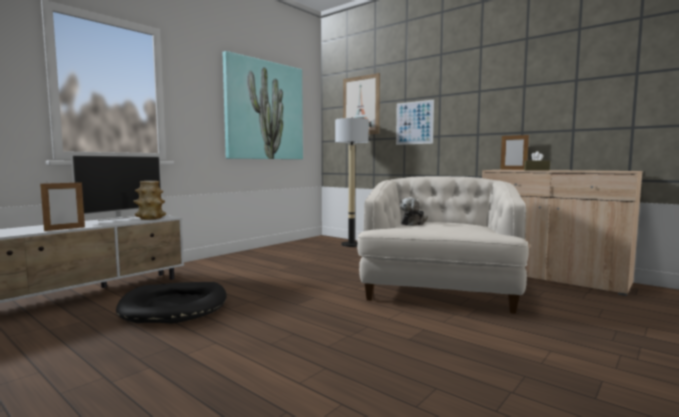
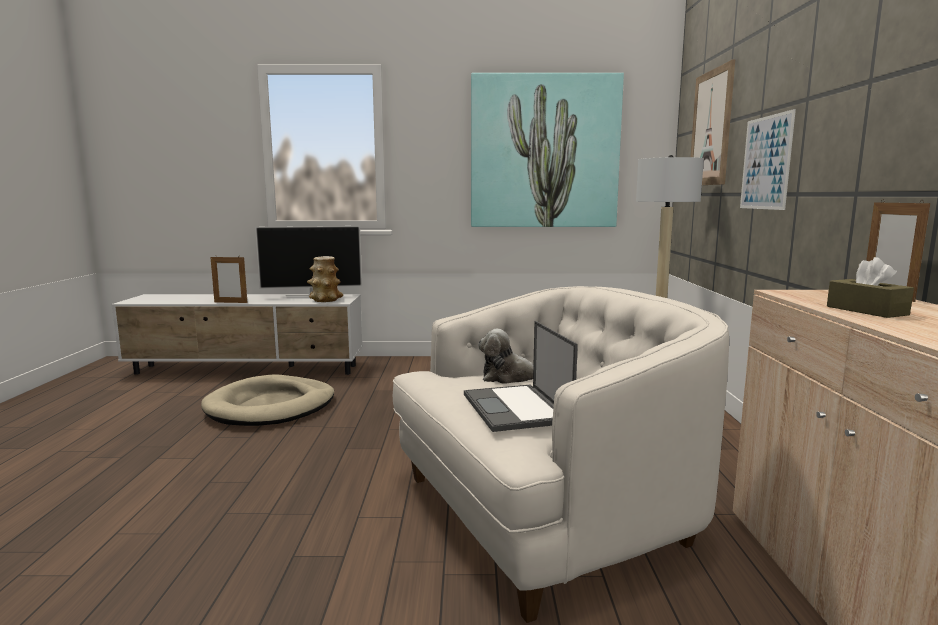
camera: 50 degrees right, 5 degrees up
(175, 306) = (271, 406): black dog bed -> beige dog bed
(463, 227) = (517, 408): none -> laptop

